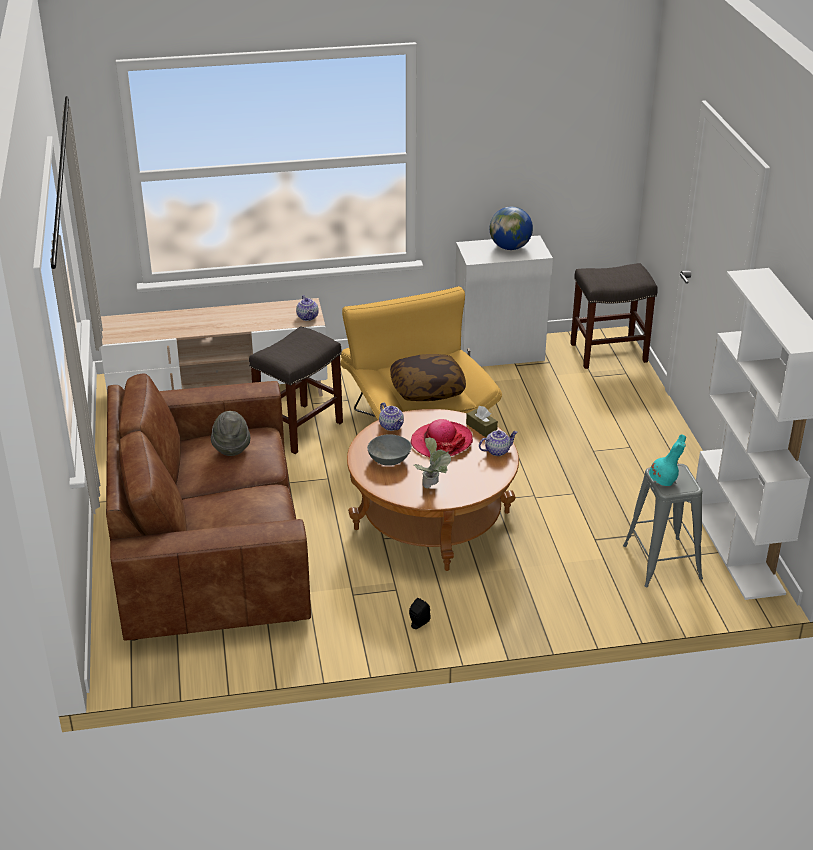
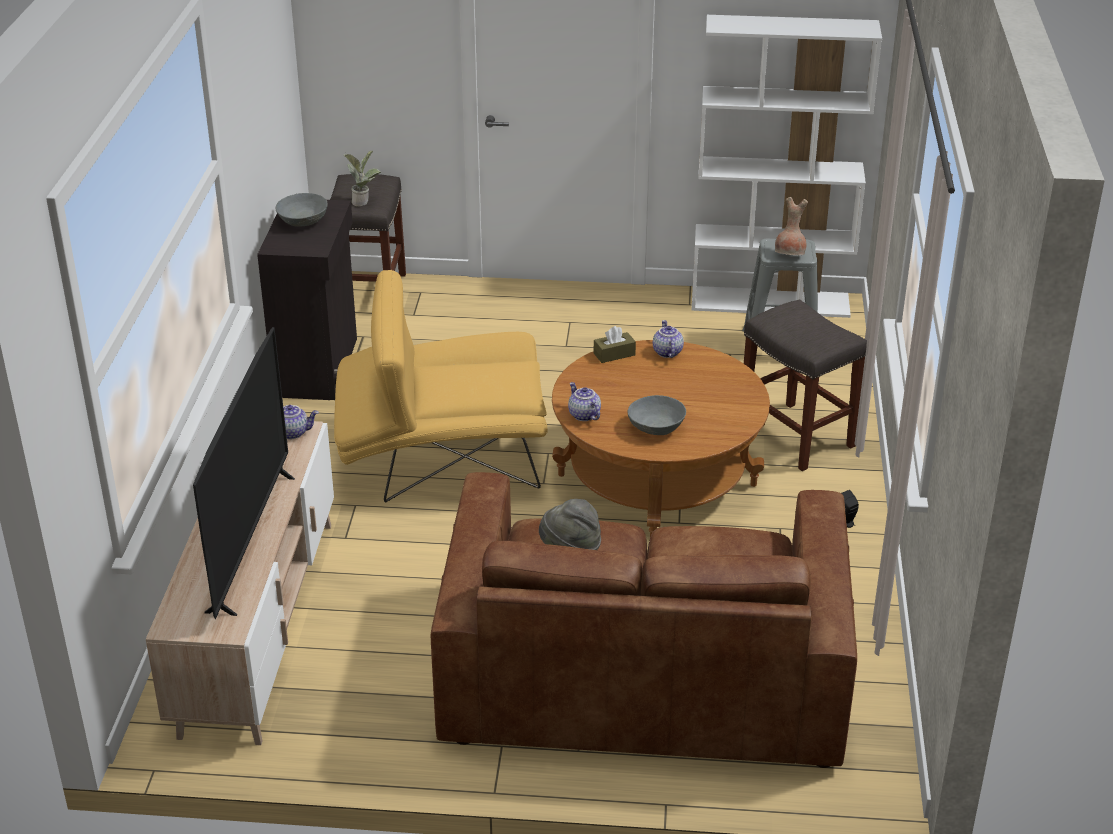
camera: 75 degrees left, 0 degrees up
(192, 327) = (251, 542): none -> television
(299, 429) = (404, 558): grey stool -> grey stool (798, 437)
(392, 426) = (583, 415): teapot -> teapot turned 105 degrees counterclockwise
(427, 389) = (497, 382): pillow -> none
(433, 486) = (723, 405): potted plant -> potted plant (364, 201)
(441, 442) = (633, 386): hat -> none
(500, 353) = (318, 366): white cabinet -> black cabinet
(510, 247) = (303, 221): globe -> grey bowl
(664, 481) = (790, 255): turquoise vase -> brown vase

